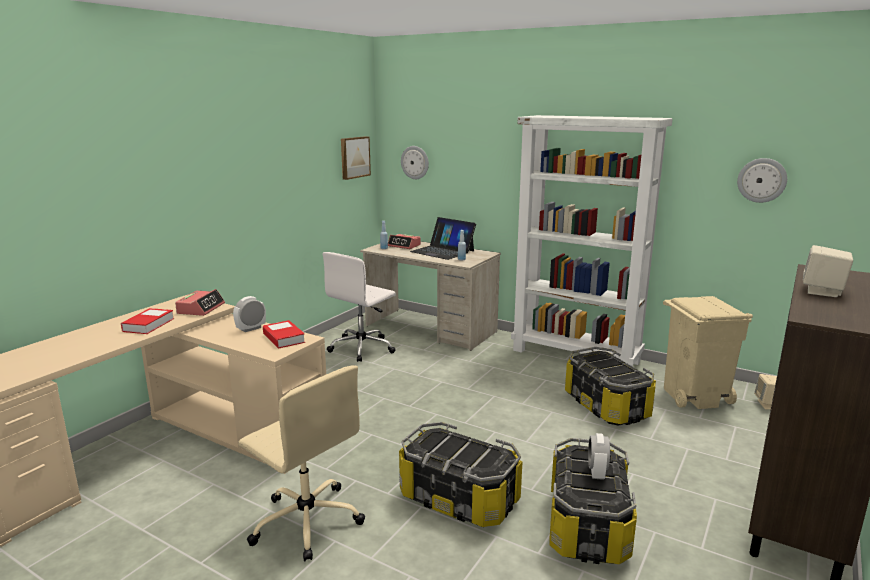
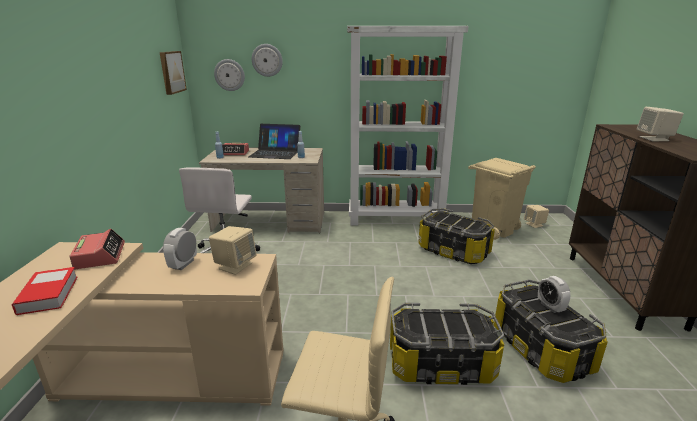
camera: 30 degrees left, 5 degrees up
(283, 338) = (235, 265): book -> beige speaker
(762, 180) = (518, 71): wall clock -> wall clock (267, 60)

